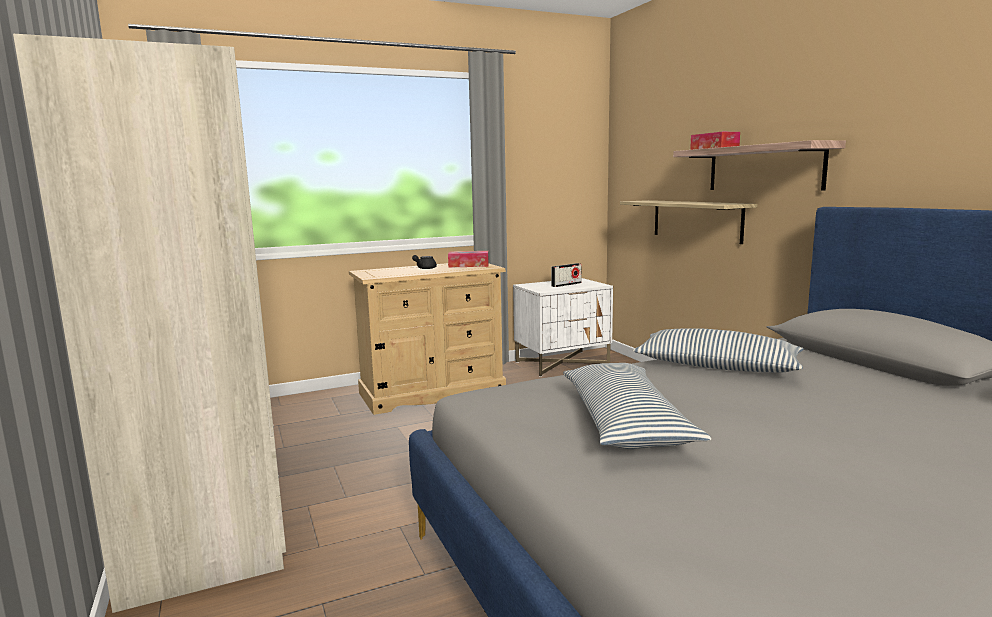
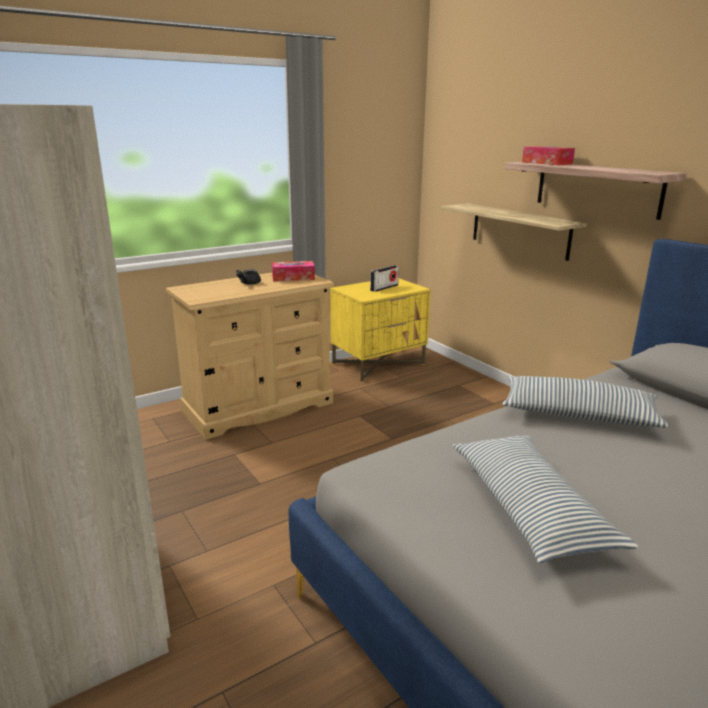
camera: 10 degrees left, 10 degrees up
(562, 363) = (378, 364): white nightstand -> yellow nightstand

